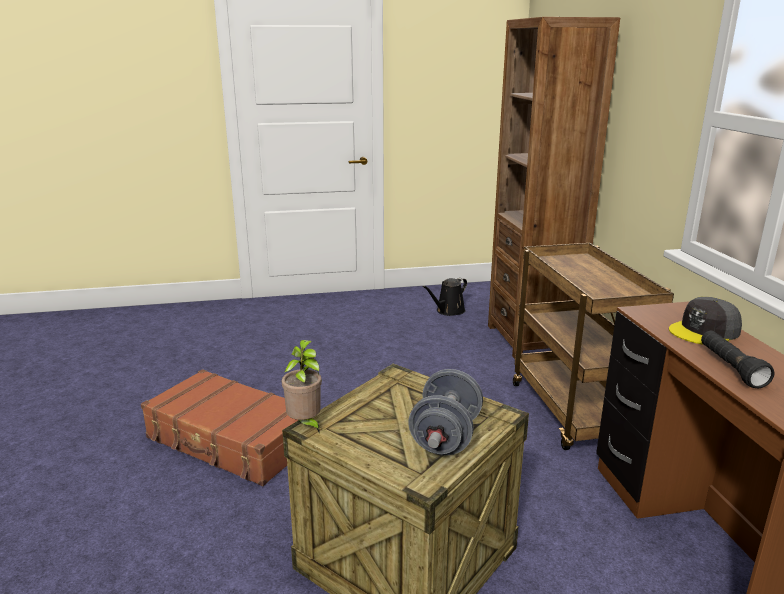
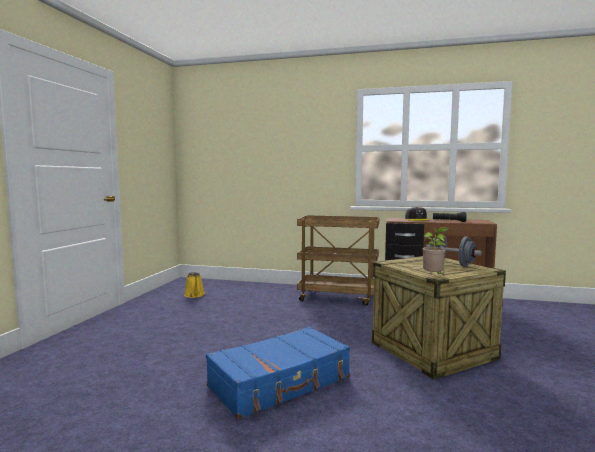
camera: 65 degrees left, 15 degrees down
(231, 441) = (280, 382): brown suitcase -> blue suitcase
(448, 311) = (195, 295): black watering can -> yellow watering can
(531, 339) = (259, 288): brown bookcase -> none

